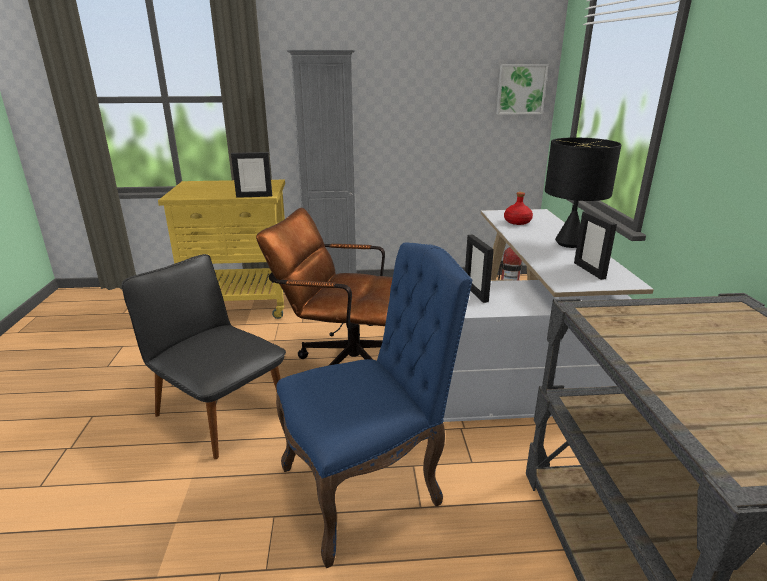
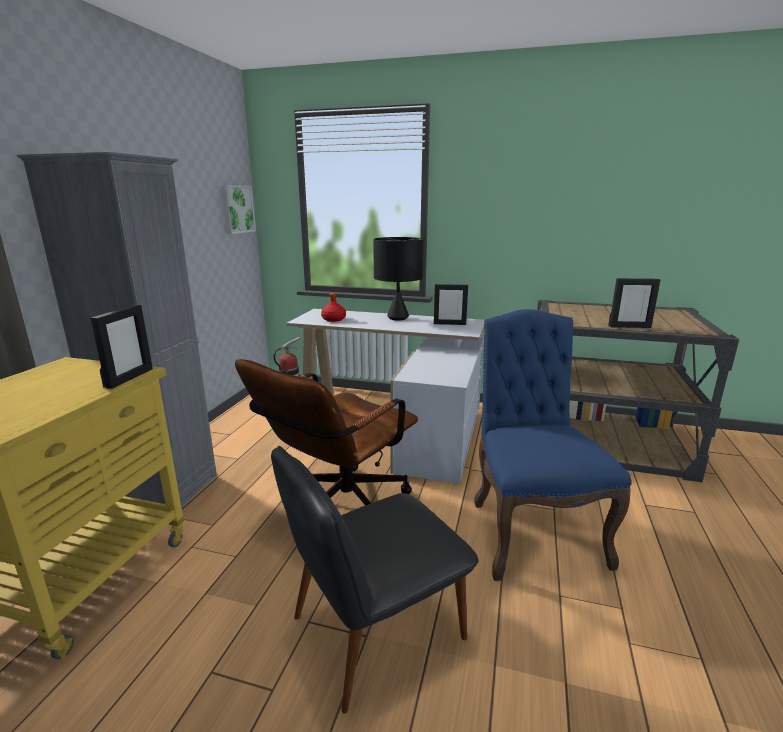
camera: 70 degrees left, 5 degrees down
(476, 293) = (430, 364): picture frame -> picture frame (629, 326)

